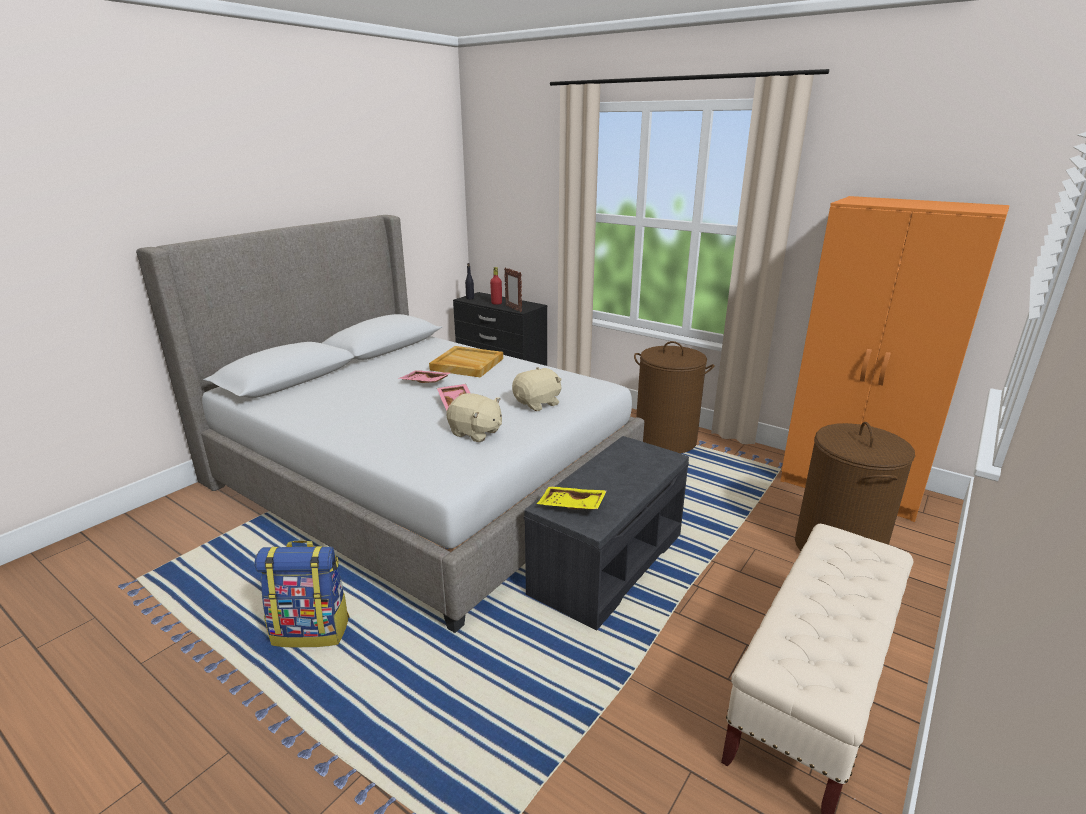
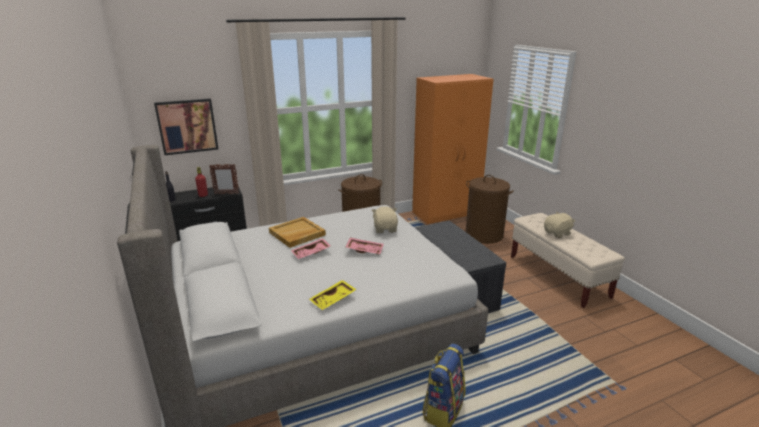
camera: 60 degrees left, 0 degrees up
(475, 433) = (406, 254): beige plush toy -> beige plush toy (557, 233)
(509, 218) = (187, 126): none -> picture
(571, 506) = (473, 259): yellow tray -> yellow tray (333, 300)

